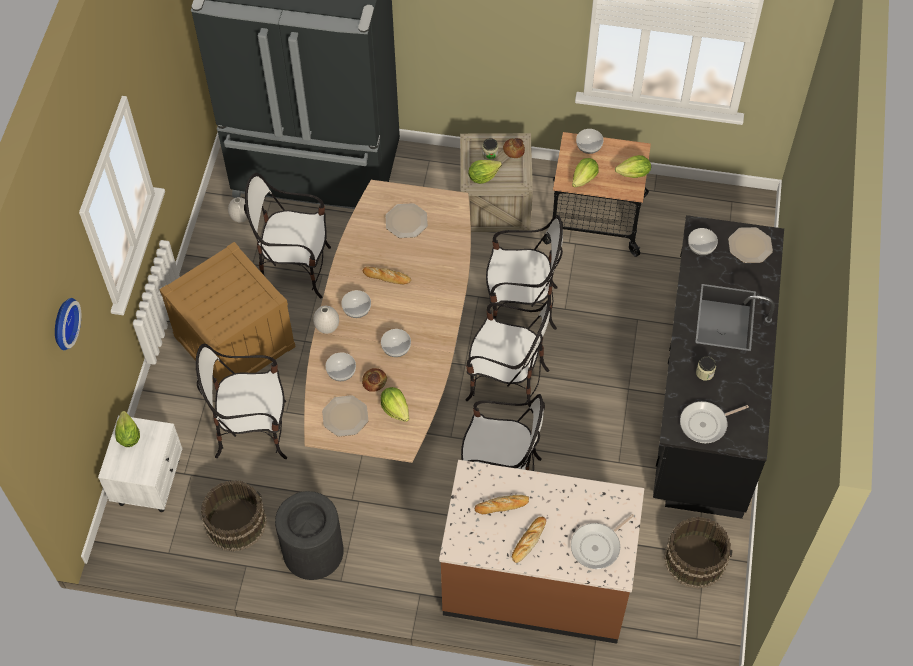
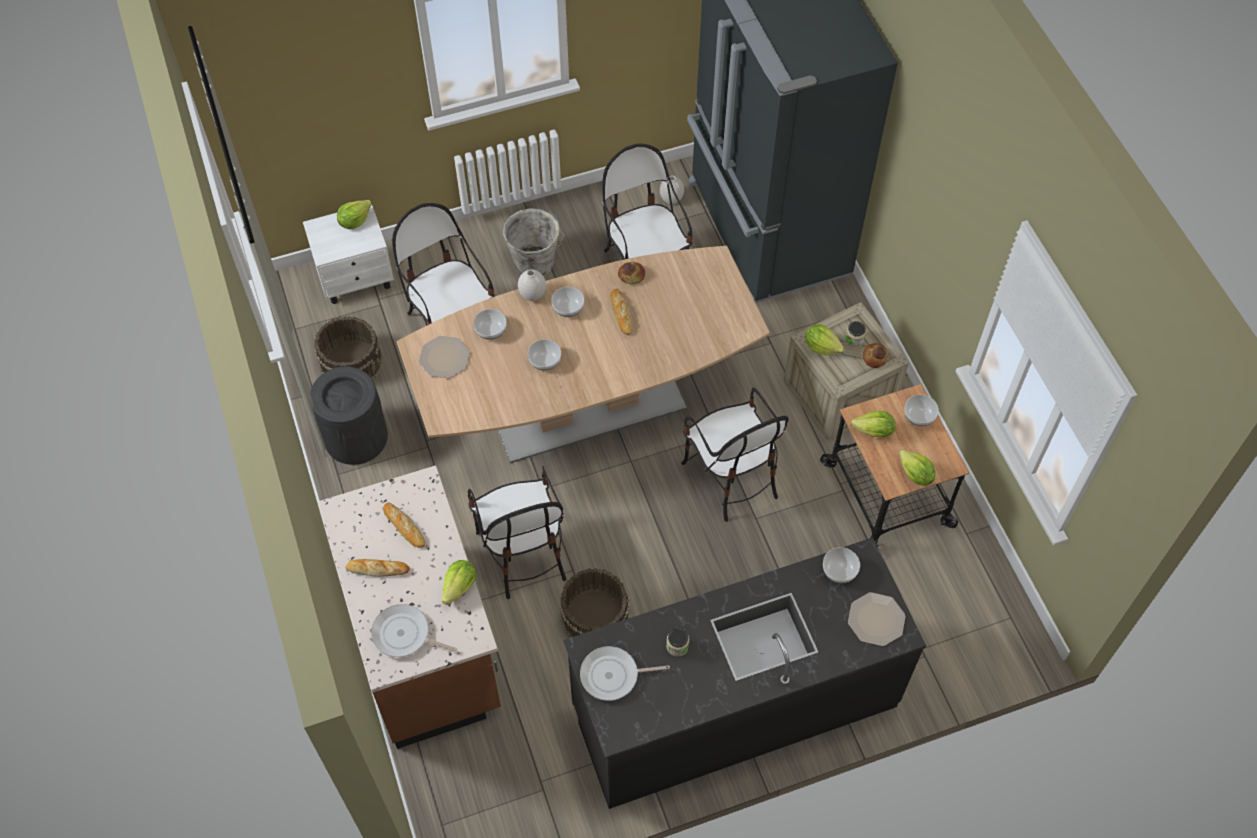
camera: 60 degrees right, 0 degrees up
(63, 323) = (321, 58): wall clock -> none
(234, 341) = (535, 264): crate -> grey bucket
(374, 382) = (496, 362): bread -> bread (631, 276)
(395, 409) = (476, 394): lettuce -> lettuce (460, 587)
(406, 221) = (698, 298): plate -> none
(506, 382) = (633, 507): chair -> none
(695, 559) = (533, 782): brown bucket -> brown bucket (596, 617)
(706, 424) = (613, 675): frying pan -> frying pan turned 45 degrees counterclockwise

